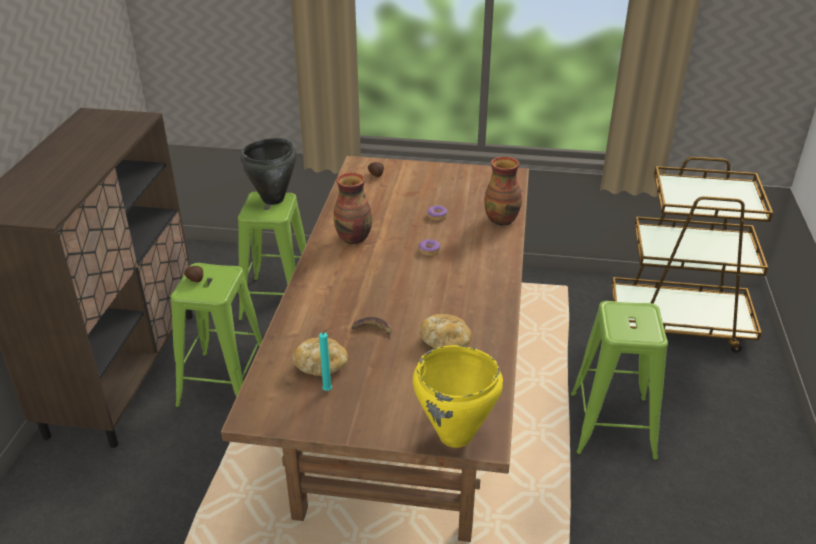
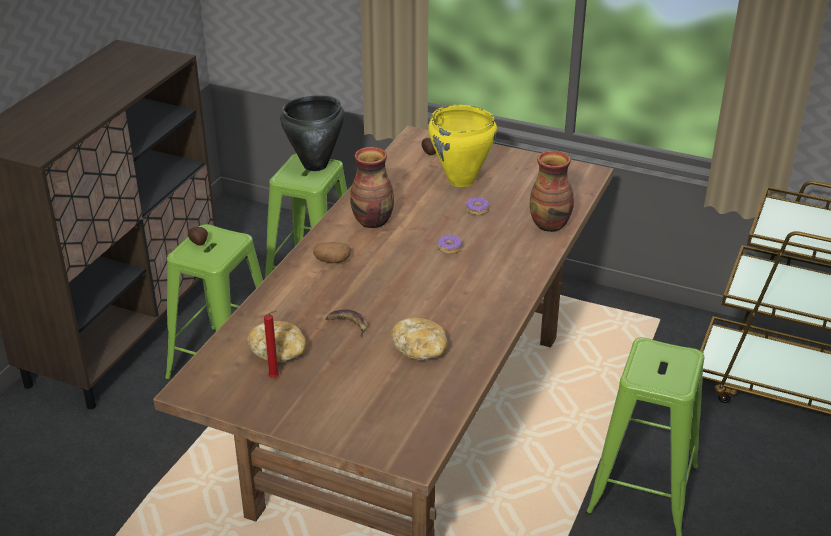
camera: 15 degrees right, 0 degrees up
(329, 390) = (275, 378): turquoise candle -> red candle
(333, 277) = (332, 261): none -> potato
(455, 436) = (385, 447): yellow cooking pot -> yellow cooking pot (461, 180)

